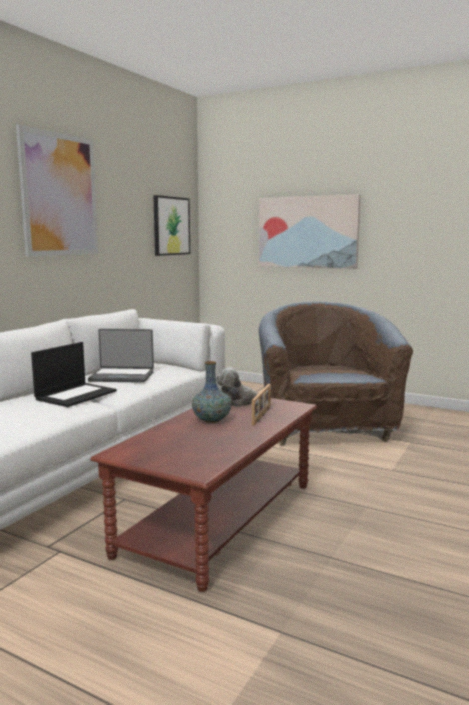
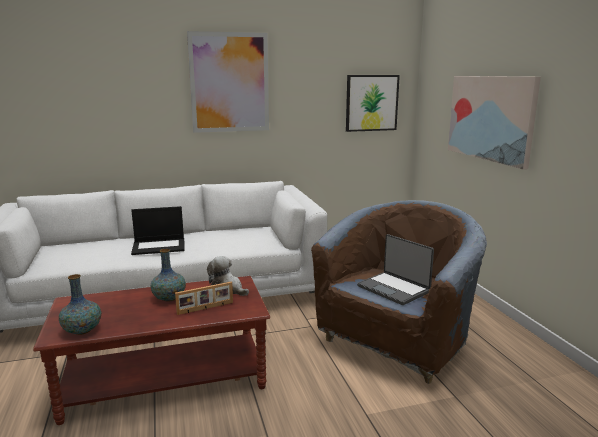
camera: 45 degrees right, 5 degrees up
(122, 376) = (220, 238): laptop -> laptop (394, 289)
(210, 459) = (82, 330): none -> vase

